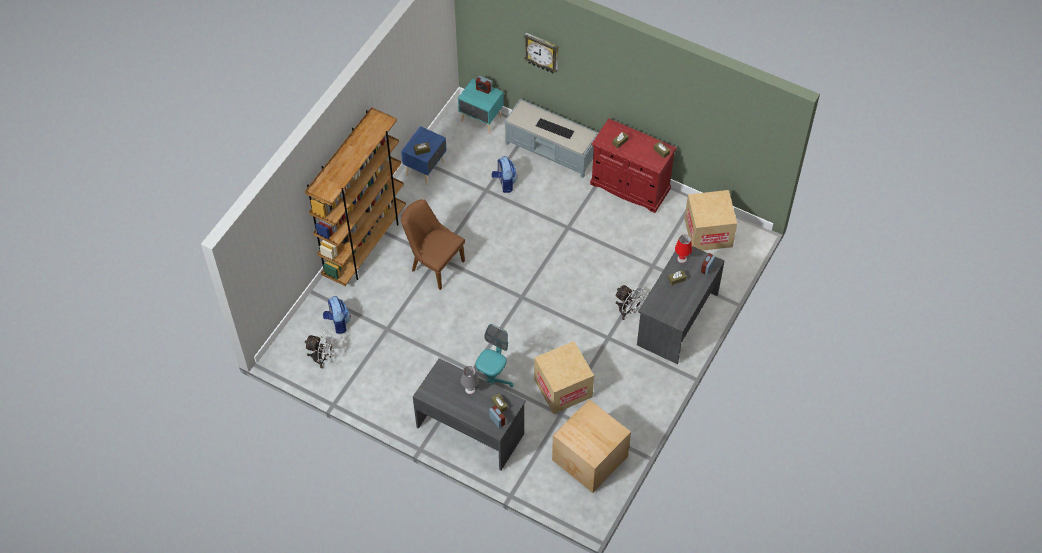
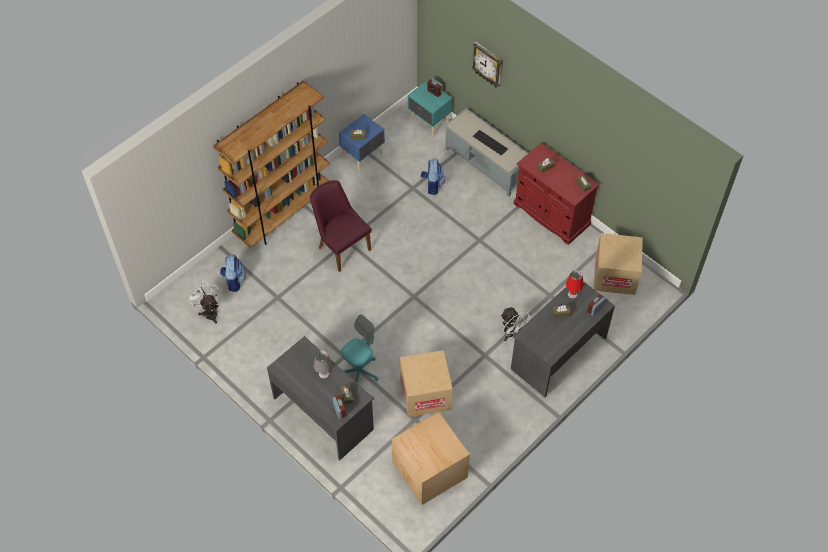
camera: 15 degrees right, 0 degrees up
(323, 358) = (209, 311): white fan -> white fan turned 150 degrees counterclockwise
(433, 264) = (341, 246): brown chair -> purple chair

